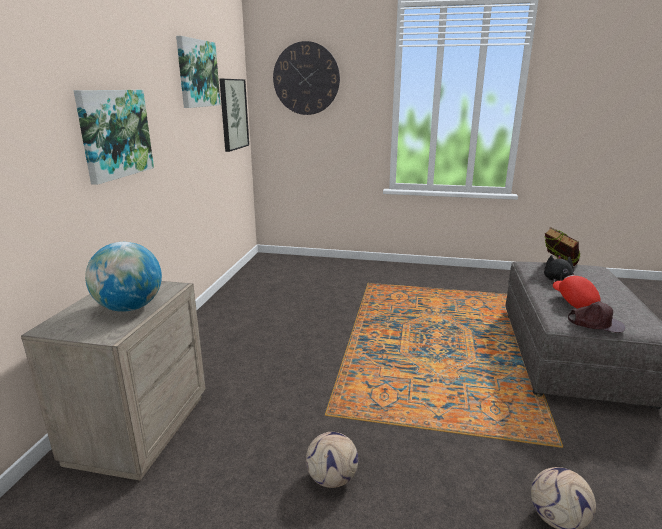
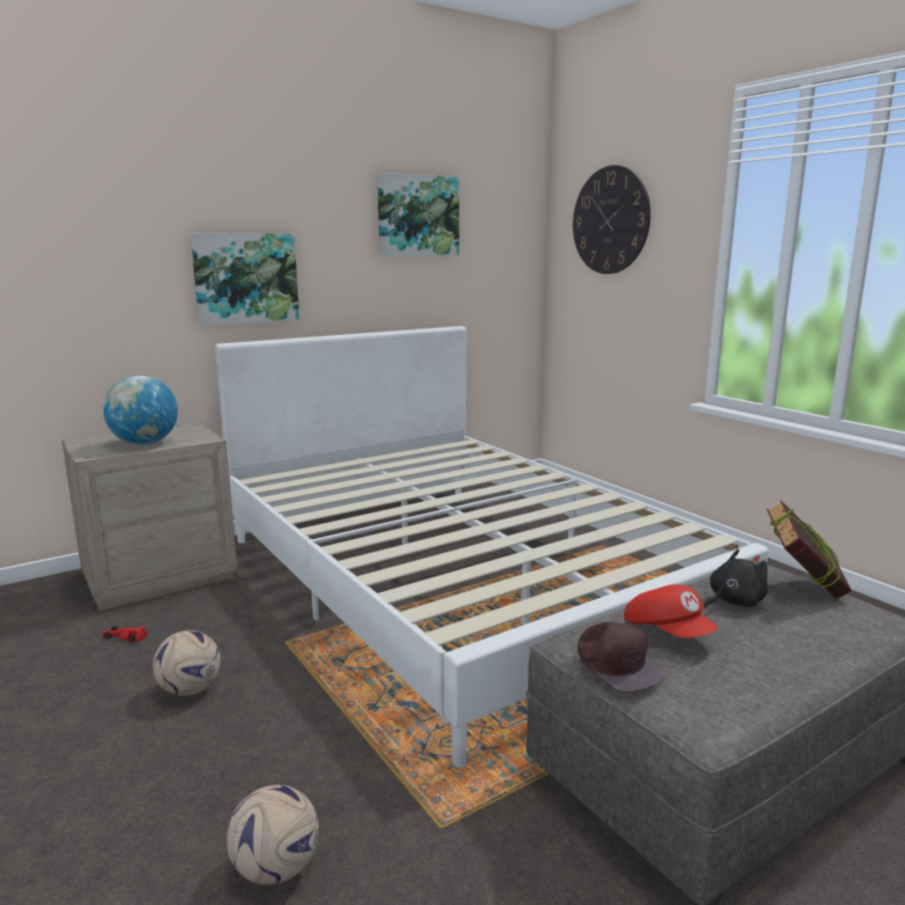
camera: 45 degrees right, 5 degrees down
(207, 482) = (124, 637): none -> red toy car
(233, 114) = (499, 269): picture -> none
(340, 331) = (458, 580): none -> white bed
(573, 302) = (668, 632): red cap -> red cap turned 120 degrees clockwise

